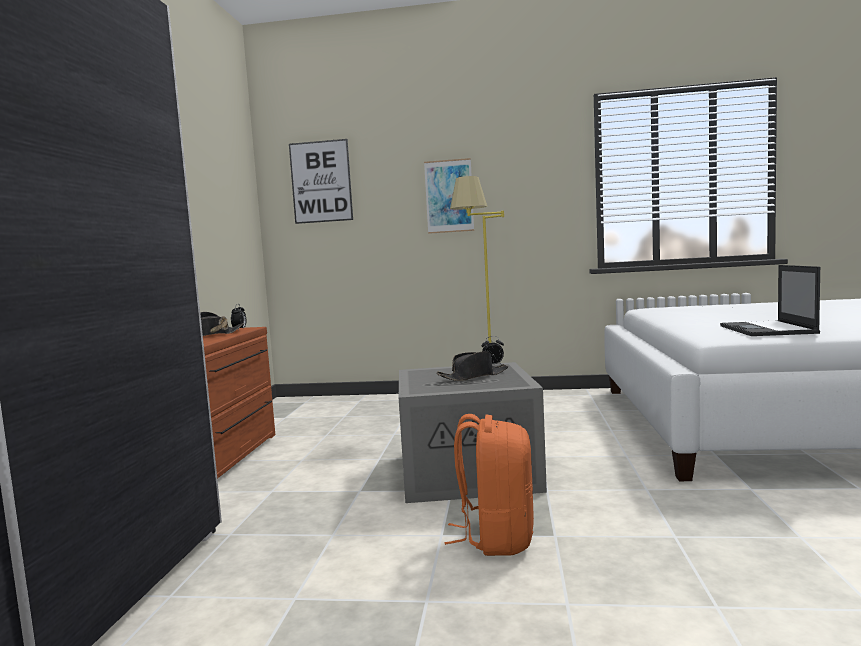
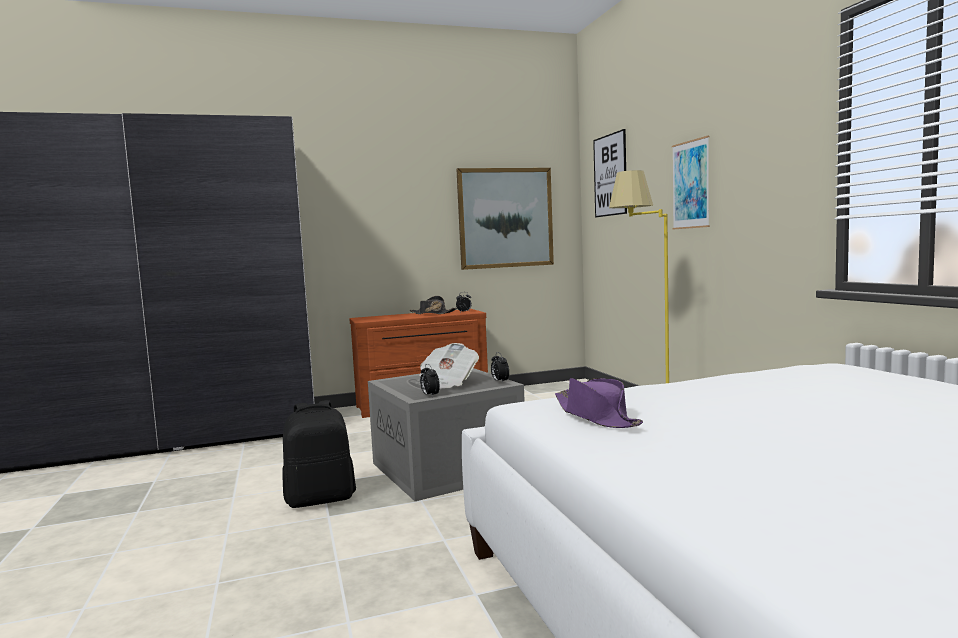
camera: 65 degrees right, 0 degrees up
(220, 217) = (505, 218): none -> picture
(473, 376) = (447, 383): black hat -> newspaper
(496, 537) = (321, 499): orange backpack -> black backpack
(519, 381) = (430, 395): none -> alarm clock
(767, 329) = (596, 416): laptop -> purple hat

